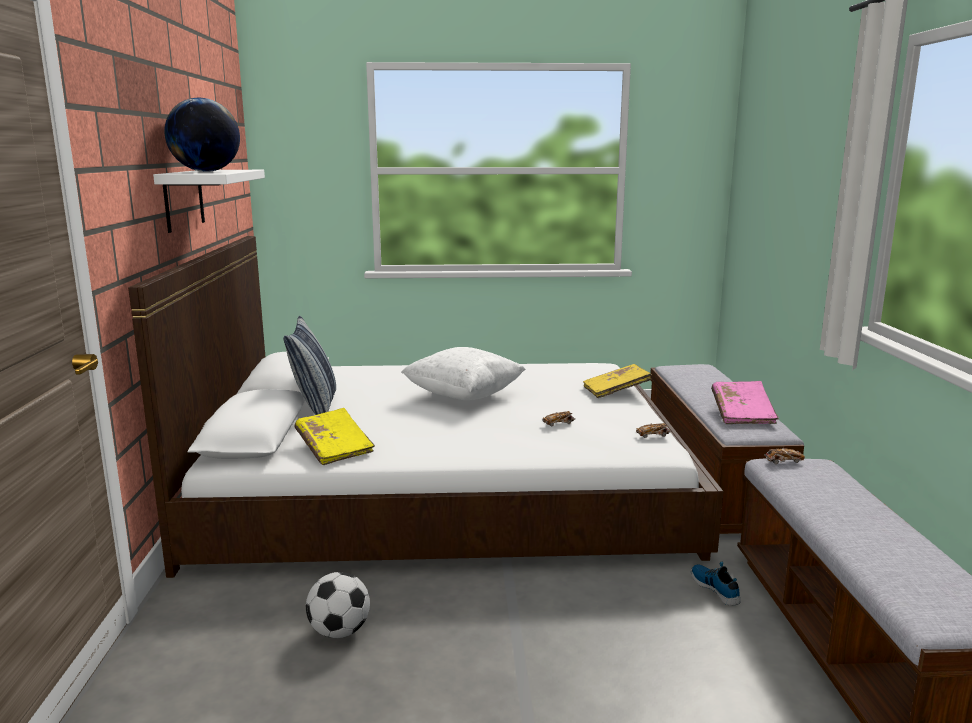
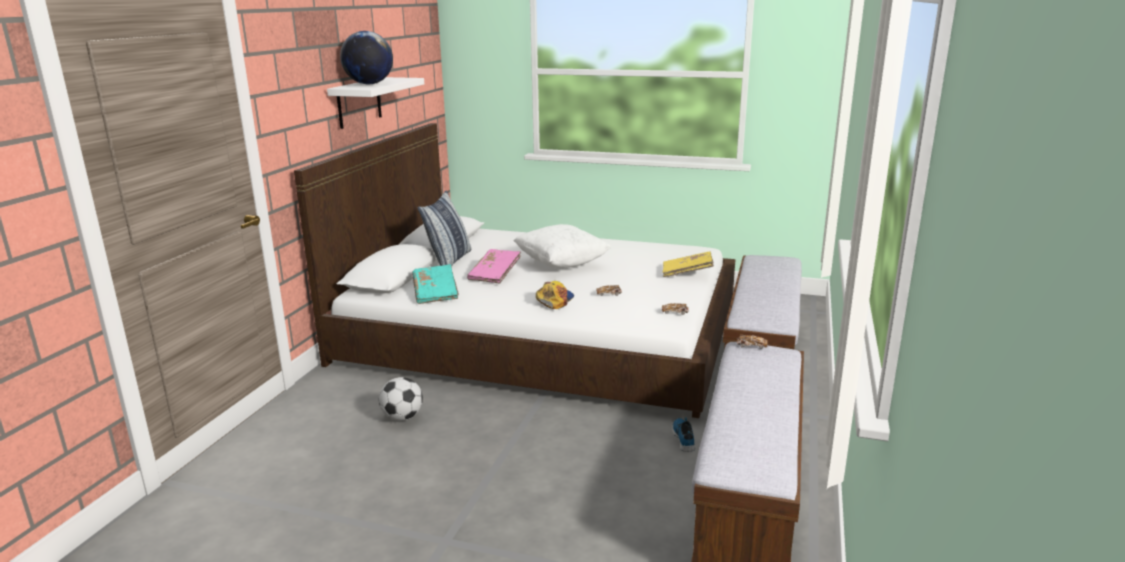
camera: 20 degrees right, 5 degrees up
(334, 448) = (435, 293): yellow book -> turquoise book
(499, 438) = (554, 300): none -> cap
(742, 414) = (766, 304): pink book -> pink book (495, 274)

